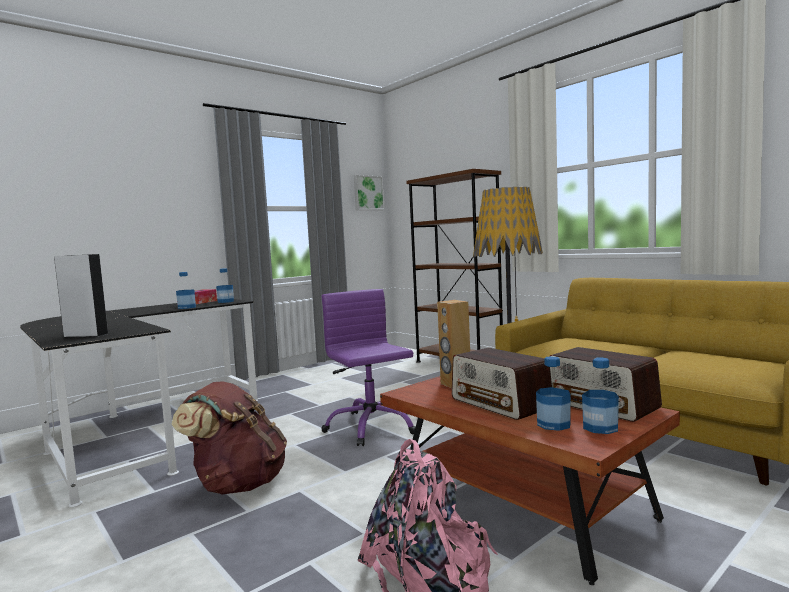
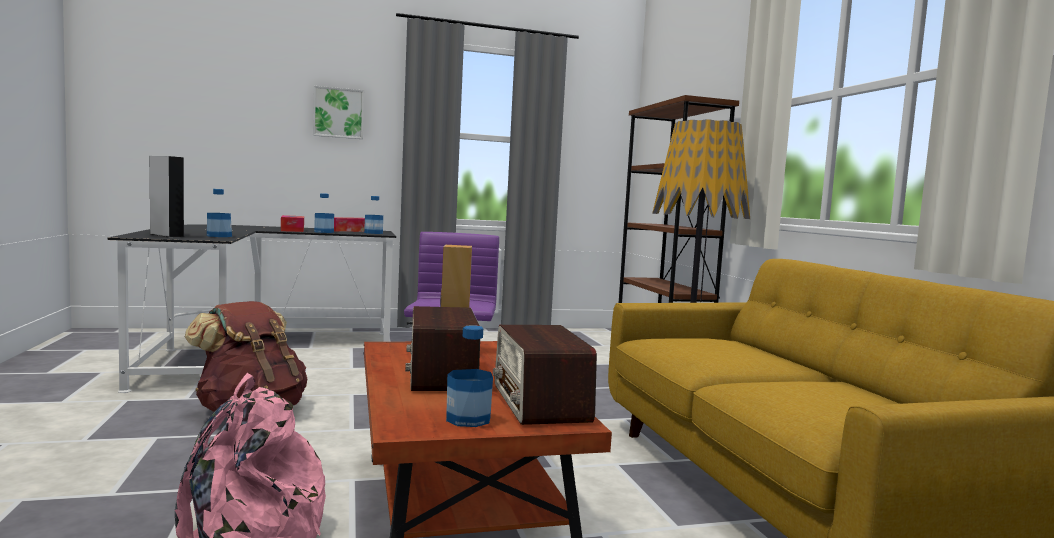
camera: 25 degrees right, 0 degrees up
(153, 310) = (292, 230): none -> tissue box
(368, 193) = (605, 127): picture -> picture (338, 113)
(553, 424) = (432, 404): bottle -> bottle (219, 236)

